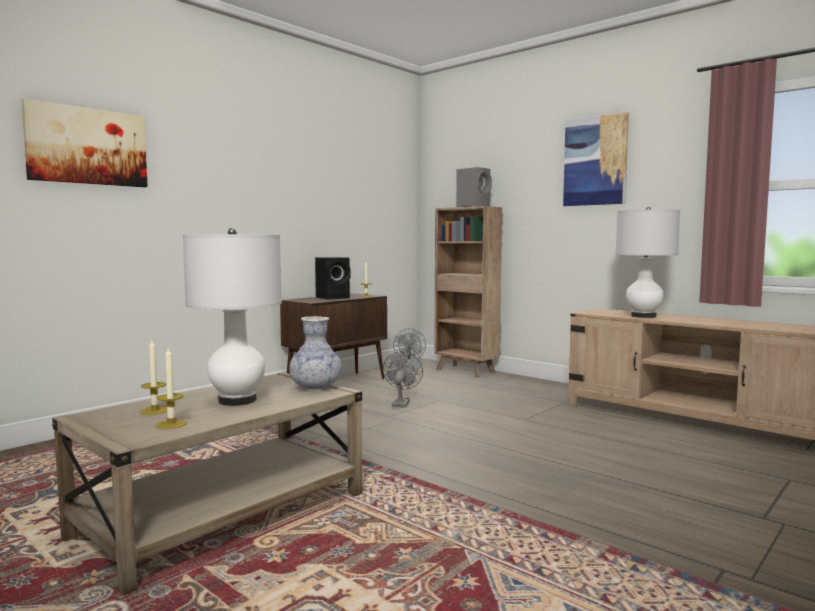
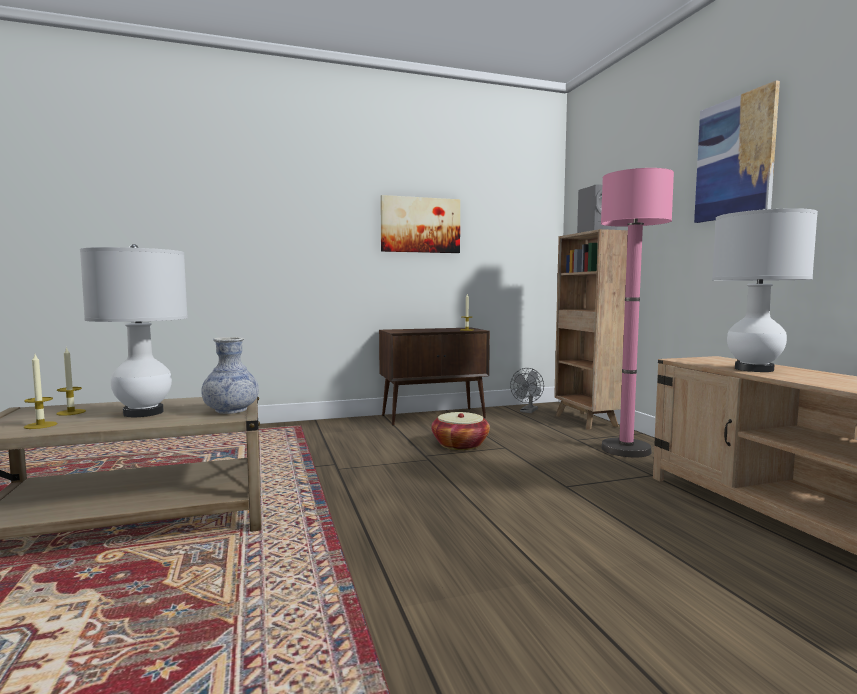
camera: 30 degrees right, 0 degrees up
(87, 146) = (192, 191): picture -> picture (420, 225)
(334, 298) = (430, 330): black speaker -> none
(401, 403) = (460, 445): grey fan -> basket
(525, 388) = (626, 450): none -> pink floor lamp

